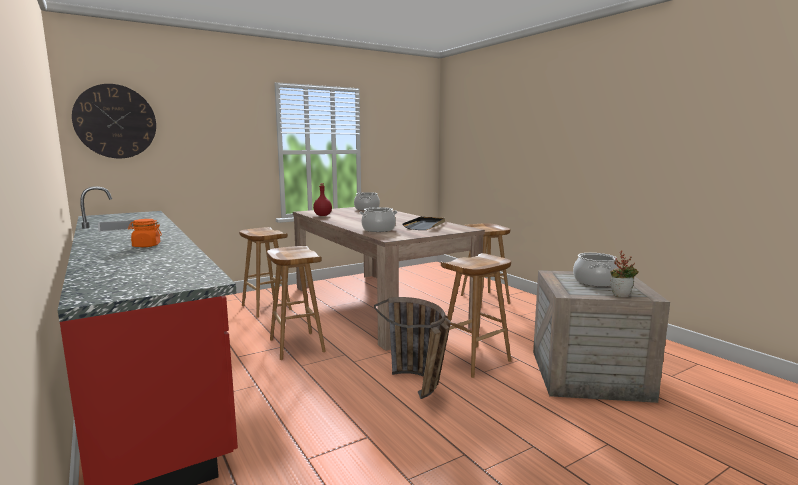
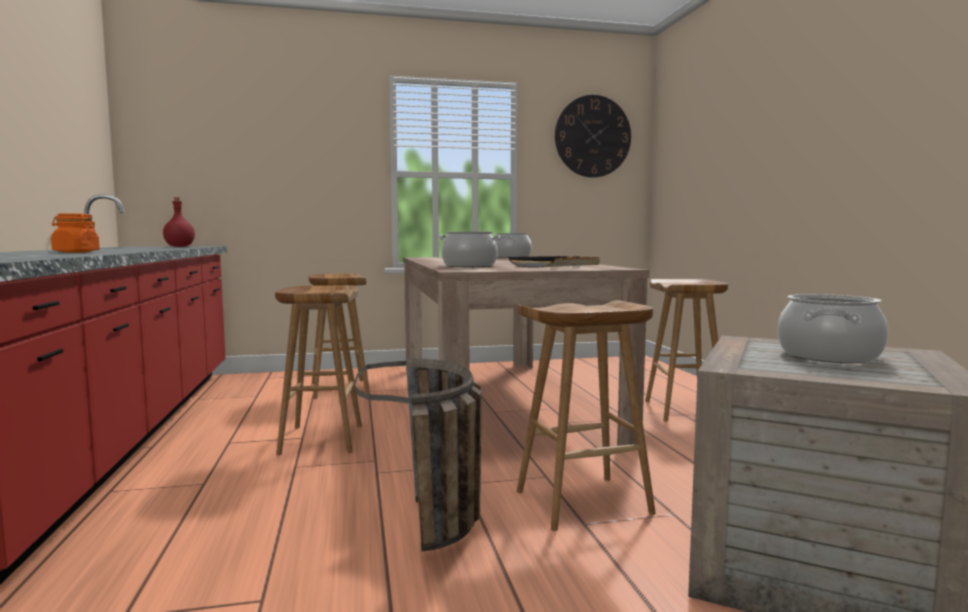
camera: 20 degrees right, 5 degrees down
(115, 121) = (177, 128): wall clock -> wall clock (592, 136)
(322, 215) = (431, 259): red bottle -> red bottle (179, 246)
(621, 295) = (871, 378): potted plant -> none

